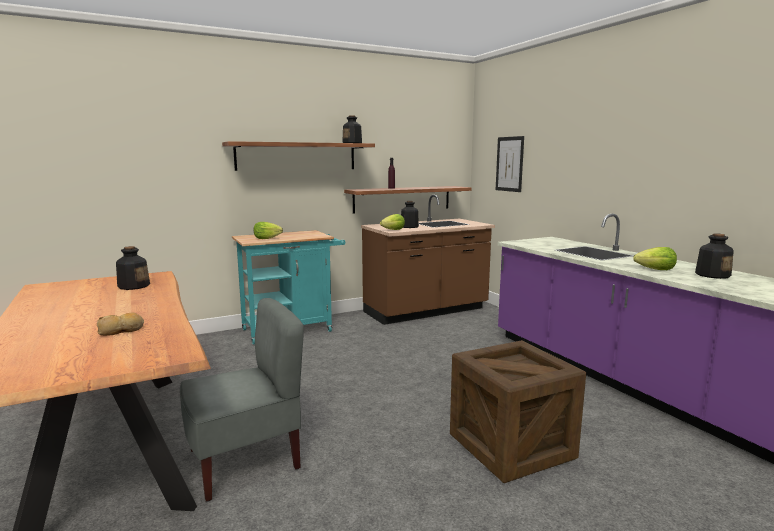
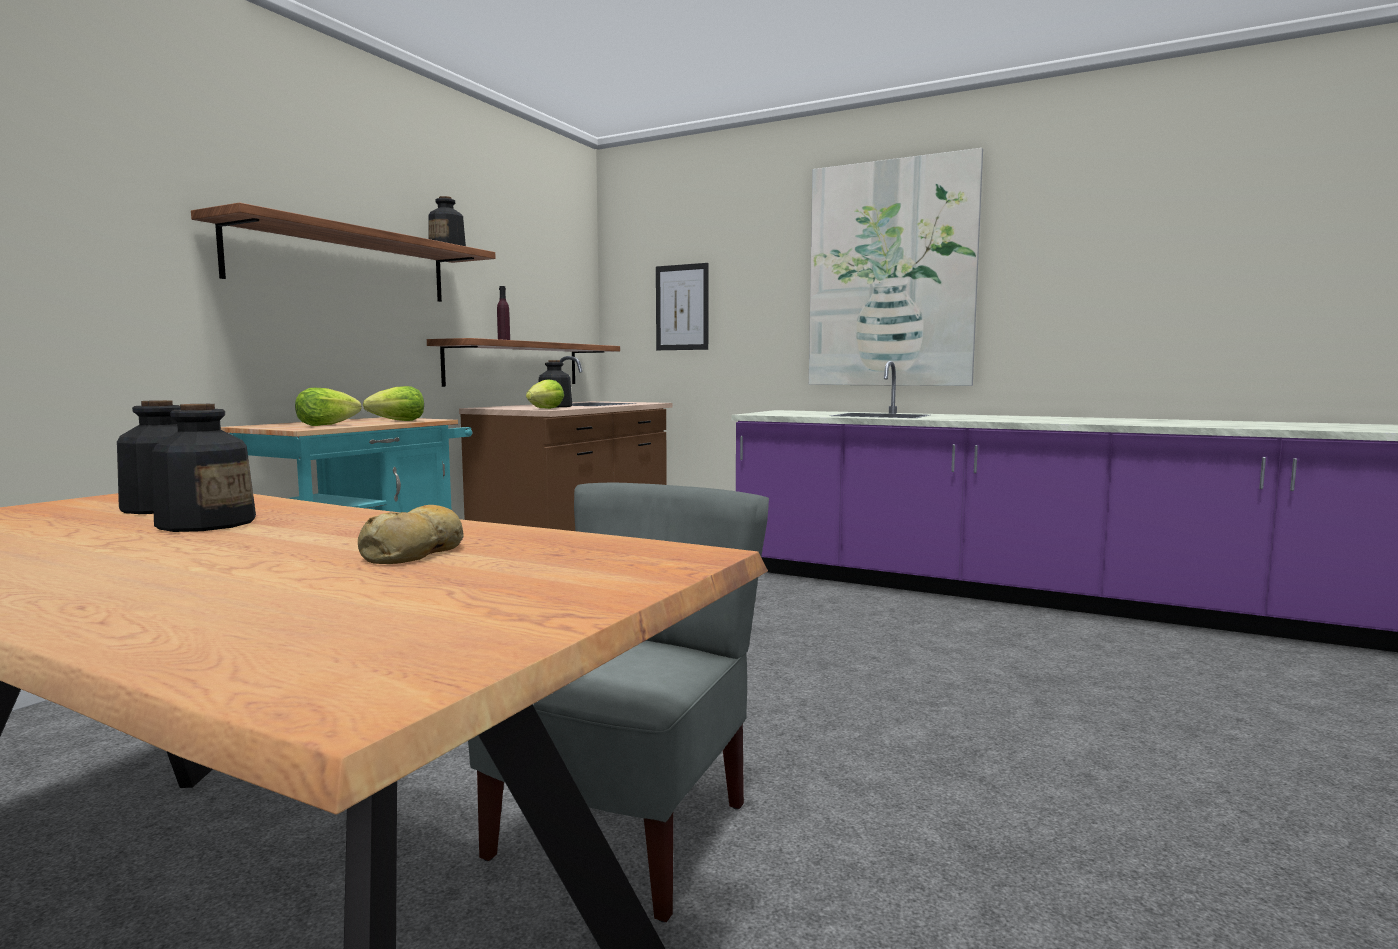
camera: 35 degrees left, 5 degrees down
(511, 446) = (958, 681): crate -> none
(628, 148) = (891, 274): none -> picture
(656, 270) = (997, 419): lettuce -> lettuce (398, 421)
(712, 275) = (1056, 419): bottle -> bottle (206, 523)

